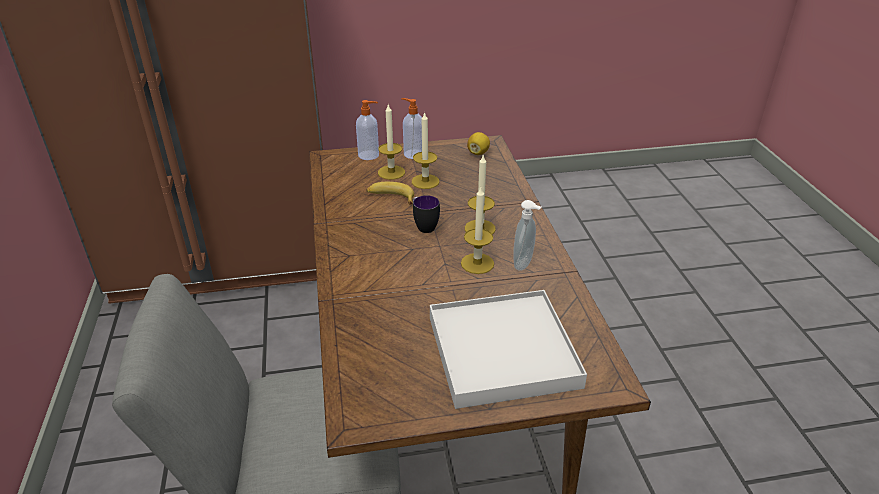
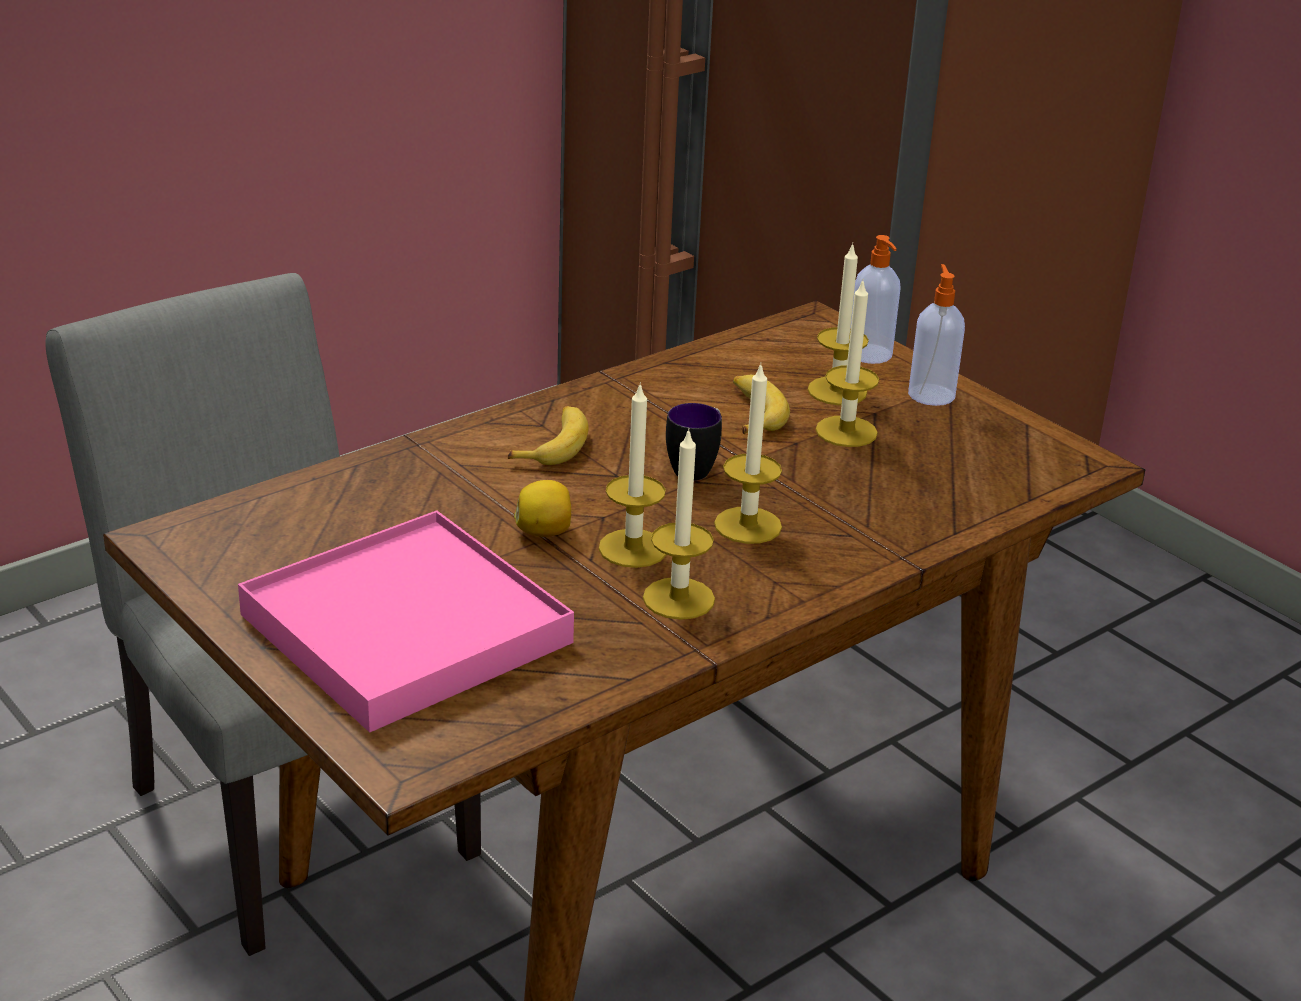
camera: 60 degrees right, 5 degrees down
(371, 257) = (554, 445): none -> banana
(478, 153) = (1027, 459): lemon -> lemon (544, 532)
(502, 351) = (407, 629): white tray -> pink tray
(524, 264) = (678, 598): soap dispenser -> candle

